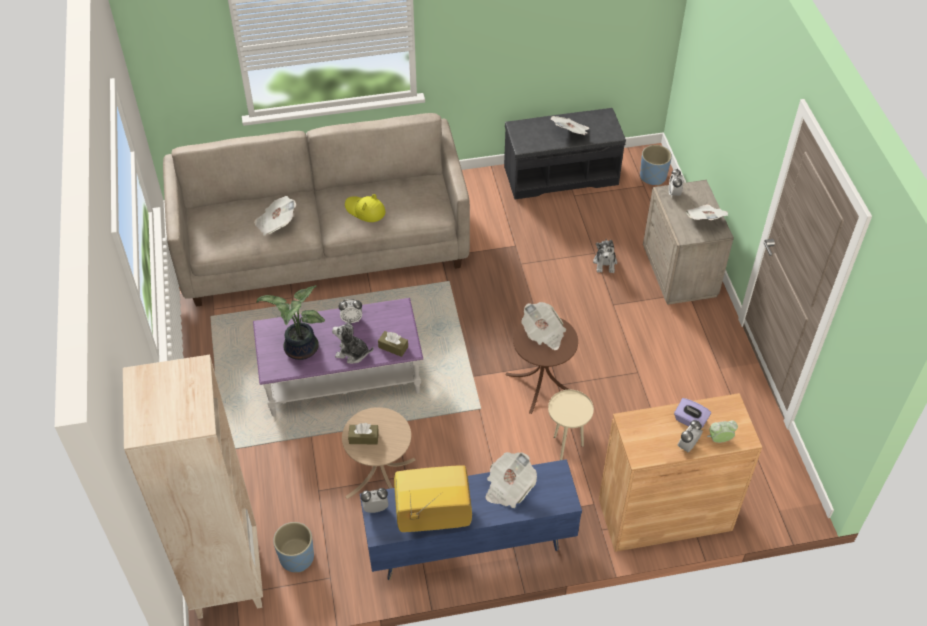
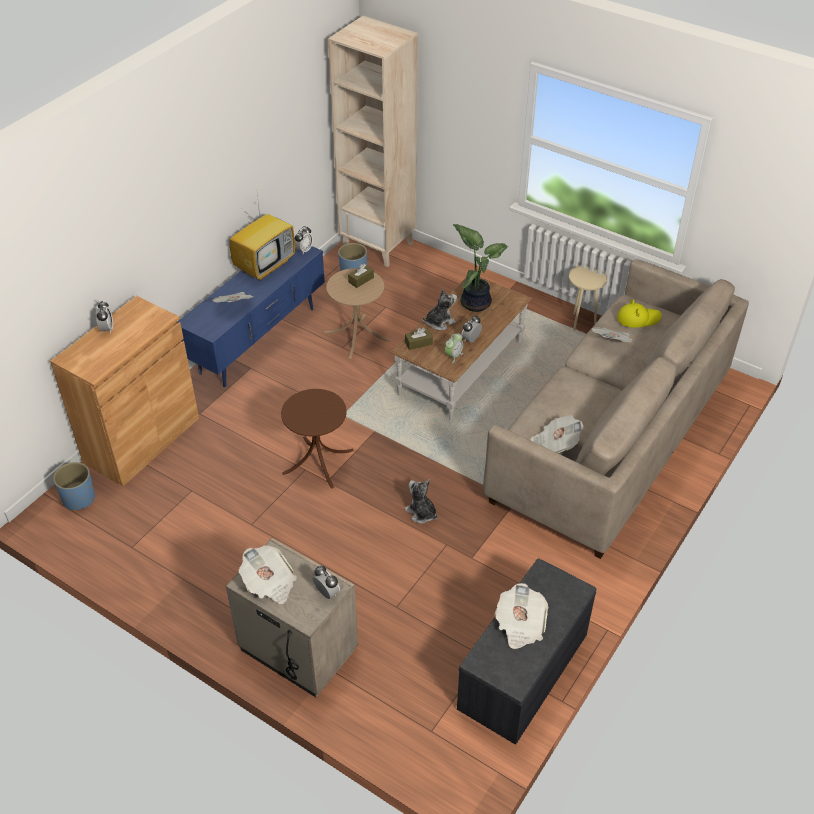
camera: 135 degrees right, 5 degrees down
(342, 378) = (460, 368): purple coffee table -> brown coffee table
(365, 210) = (570, 399): yellow hat -> yellow hat (638, 318)
(543, 334) = (319, 414): newspaper -> newspaper (555, 444)
(566, 447) = (254, 433): beige side table -> beige side table (581, 323)
(605, 263) = (376, 604): plush toy -> plush toy (421, 513)
(653, 176) = (433, 753): blue planter -> blue planter (78, 499)
(690, 421) = (118, 344): purple tissue box -> none
(719, 440) = (86, 346): alarm clock -> alarm clock (453, 356)

